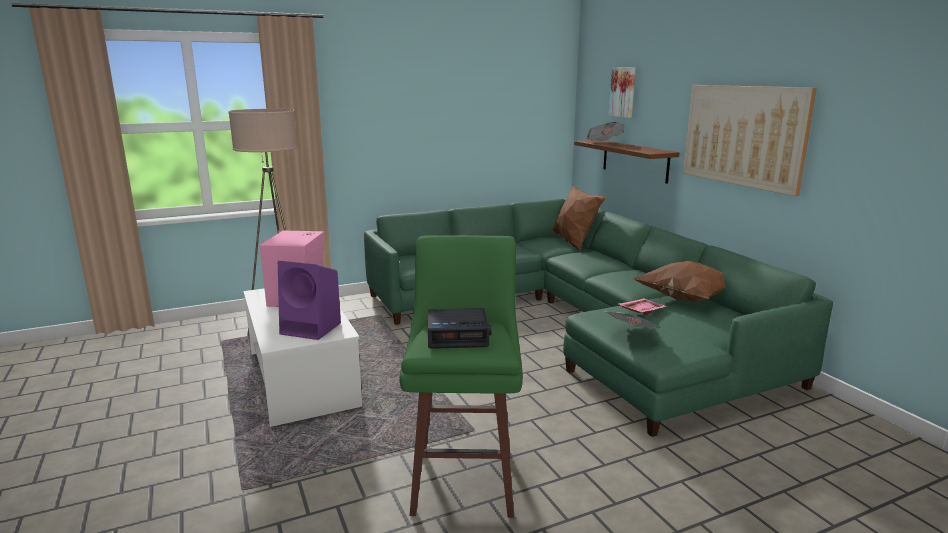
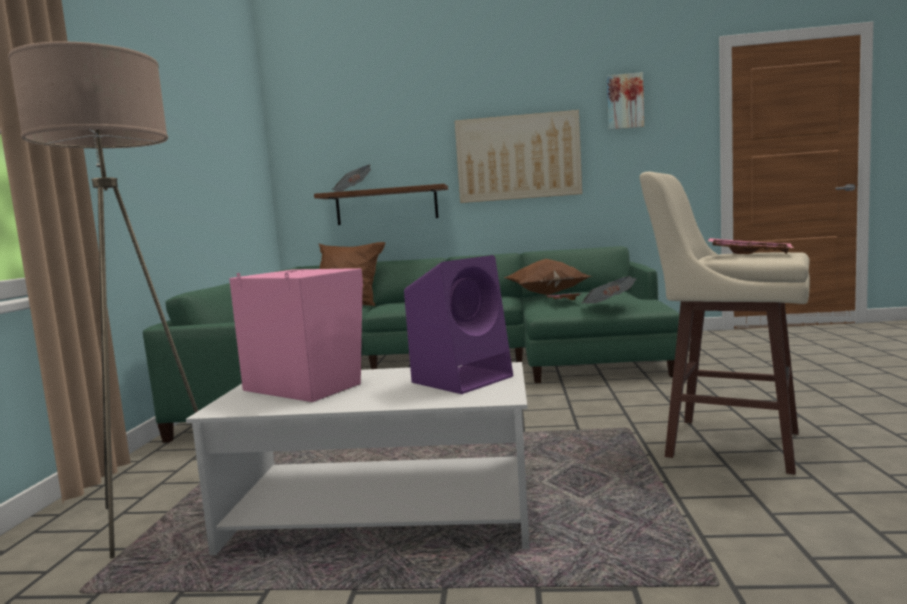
camera: 60 degrees left, 10 degrees down
(458, 335) = (749, 254): alarm clock -> pink tray
(465, 480) = (728, 443): green stool -> beige stool
(623, 92) = (354, 139): picture -> picture (624, 101)

